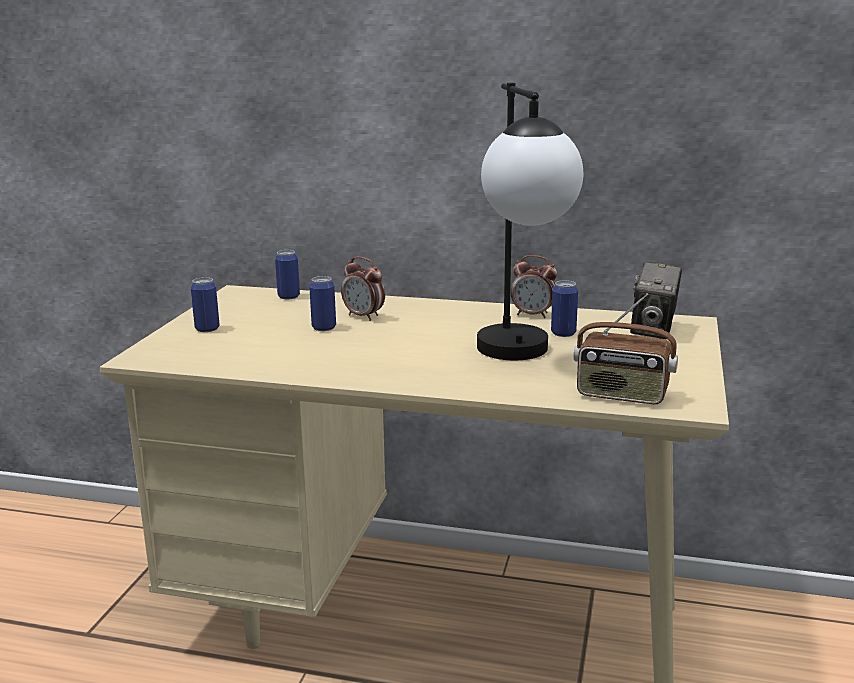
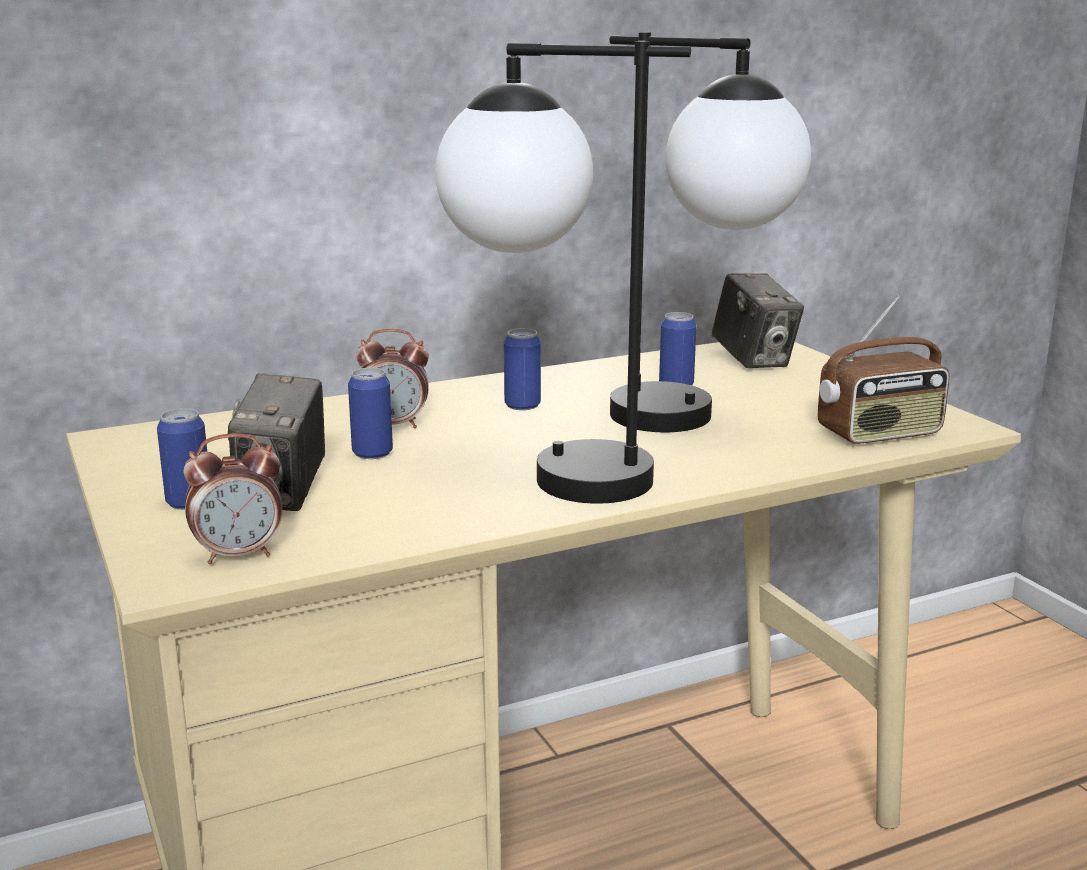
camera: 40 degrees left, 0 degrees up
(248, 336) = (283, 494): none -> camera
(288, 296) = (218, 426): can -> can (522, 405)
(378, 361) = (547, 474): none -> table lamp
(533, 315) = (597, 373): alarm clock -> alarm clock (239, 555)

